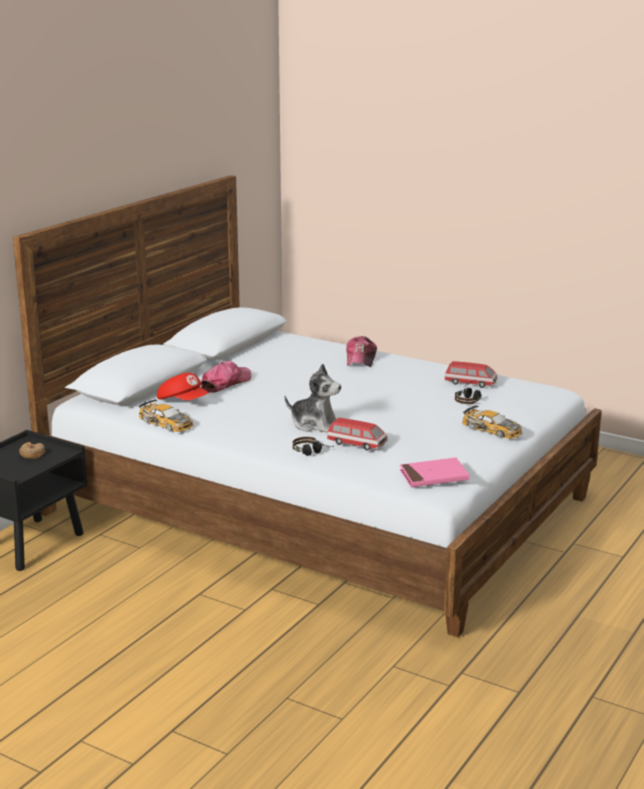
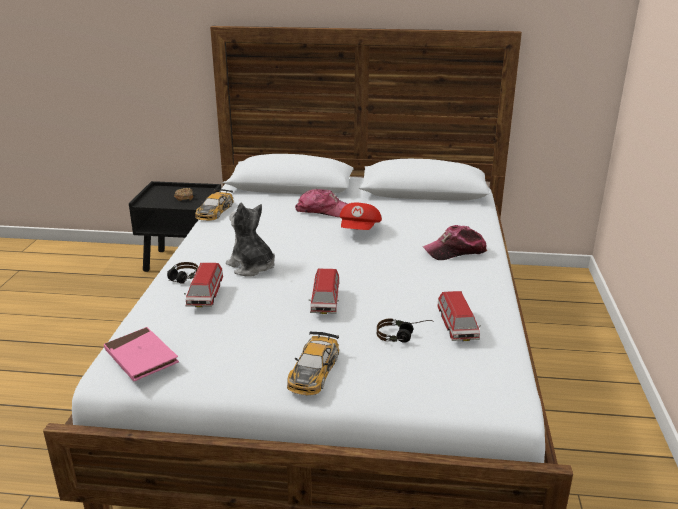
camera: 65 degrees right, 5 degrees up
(183, 402) = (265, 206): red cap -> red cap (360, 230)
(315, 424) = (252, 267): plush toy -> plush toy turned 135 degrees clockwise
(401, 411) = (325, 302): none -> toy car

